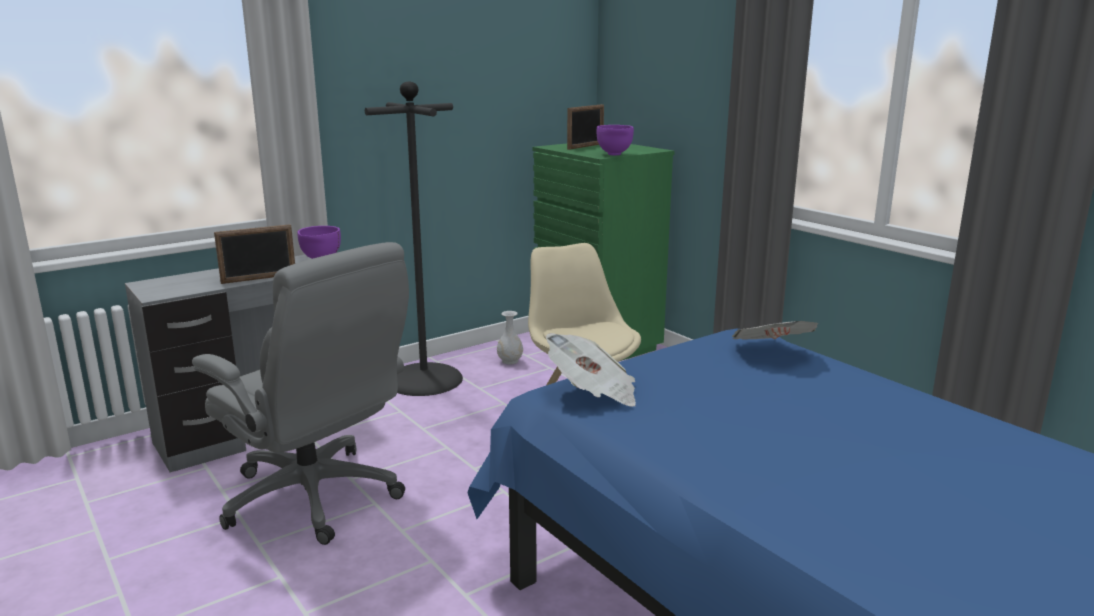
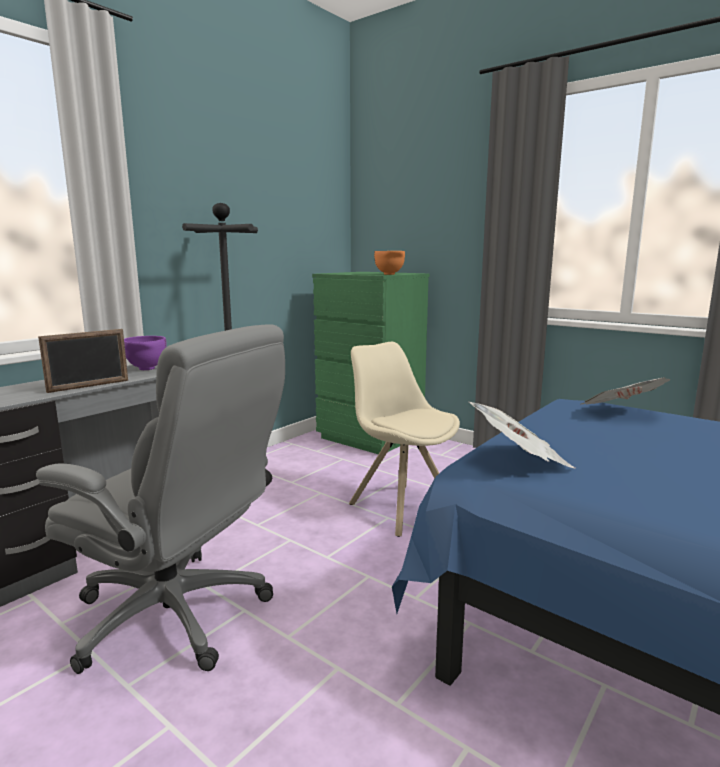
camera: 15 degrees left, 5 degrees down
(510, 361) = (305, 457): white vase -> none
(585, 146) = (356, 273): picture frame -> none
(614, 155) = (389, 274): purple bowl -> orange bowl

